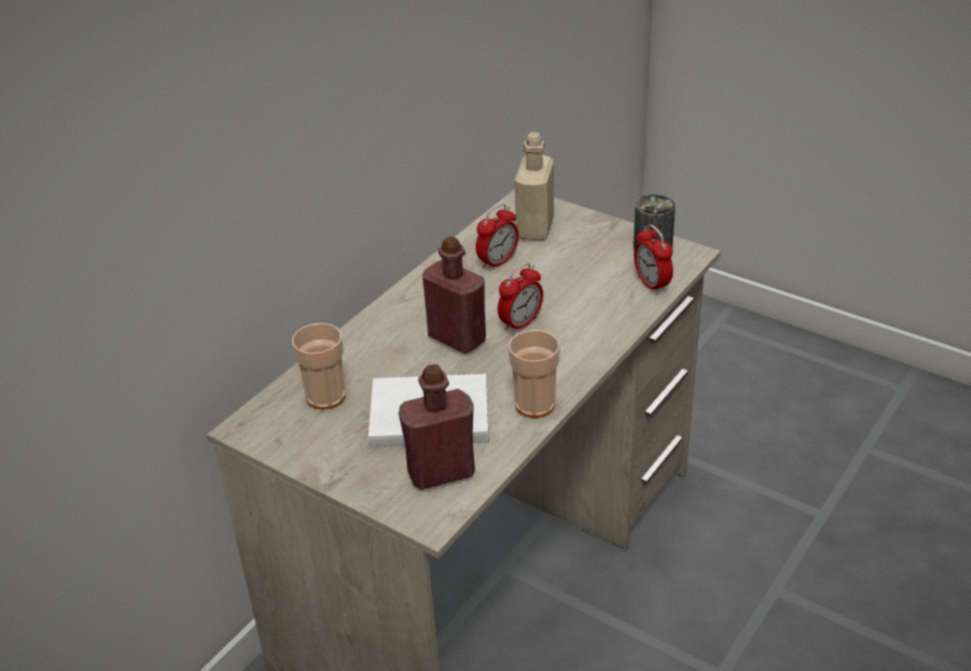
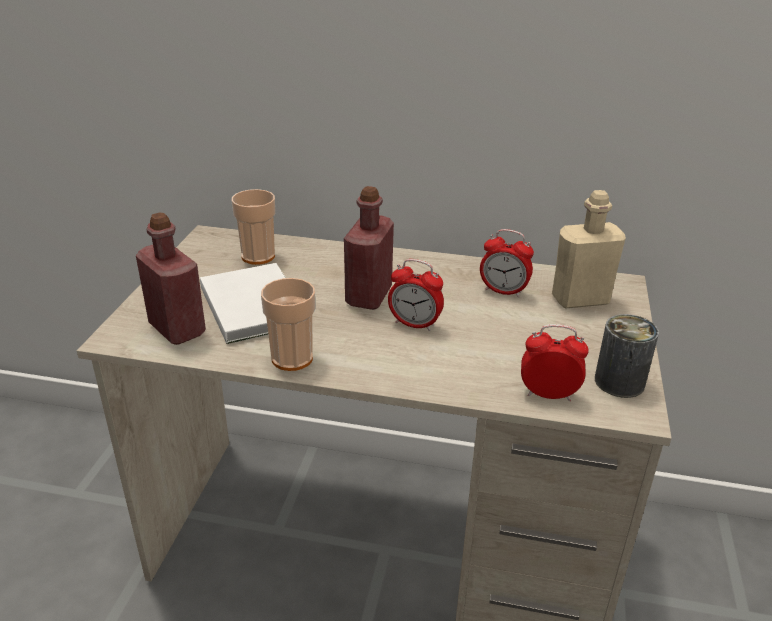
camera: 65 degrees right, 5 degrees down
(652, 284) = (548, 394): alarm clock -> alarm clock turned 60 degrees clockwise

